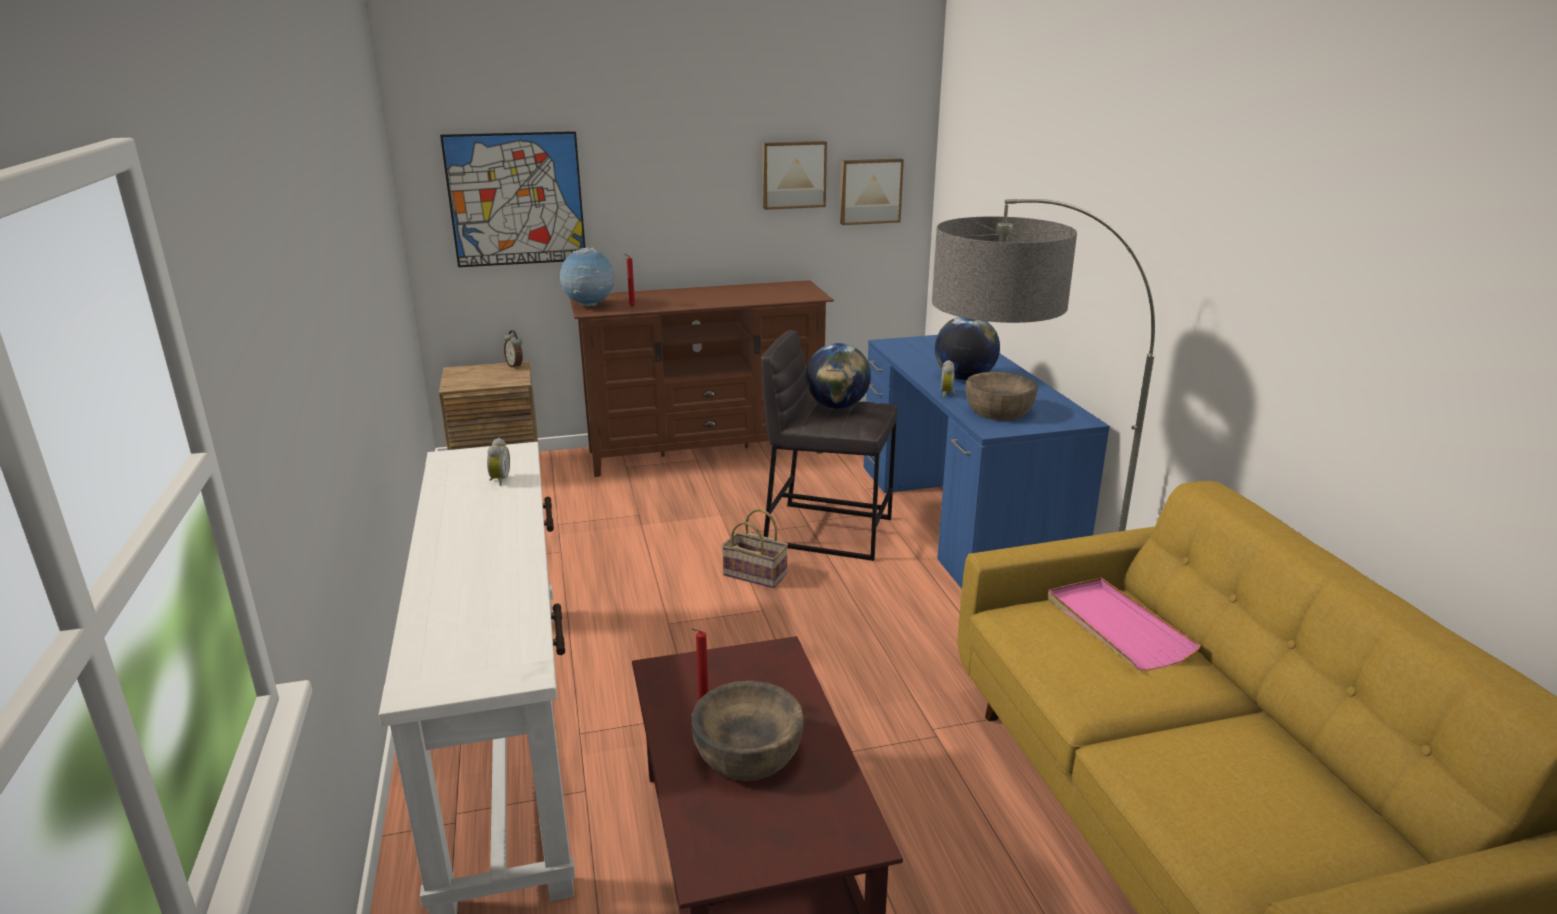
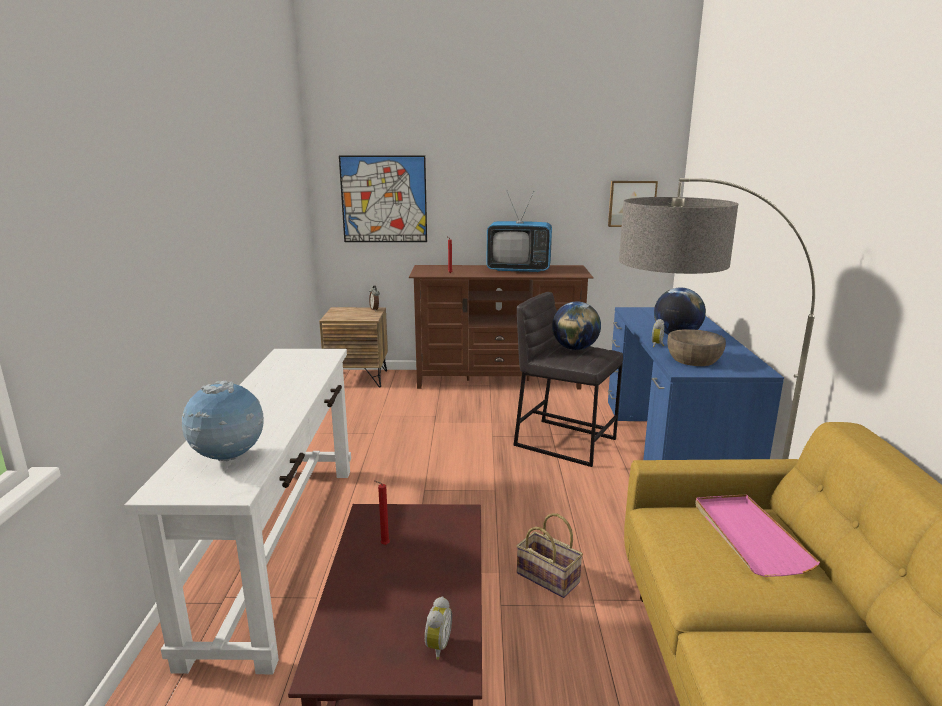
camera: 15 degrees right, 5 degrees down
(498, 480) = (305, 369): alarm clock -> alarm clock (436, 646)
(589, 306) = (422, 271): globe -> globe (229, 459)
(726, 294) = (518, 270): none -> television
(748, 753) = (400, 585): brown bowl -> none
(757, 574) = (501, 465): basket -> basket (550, 578)
(793, 174) = (575, 189): picture -> none

